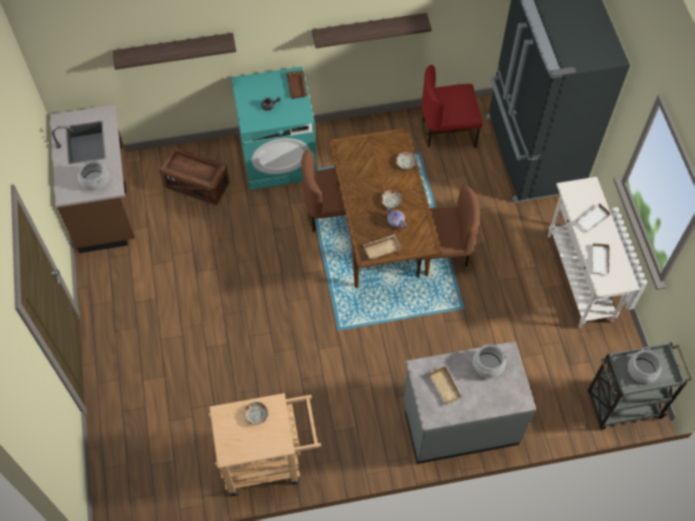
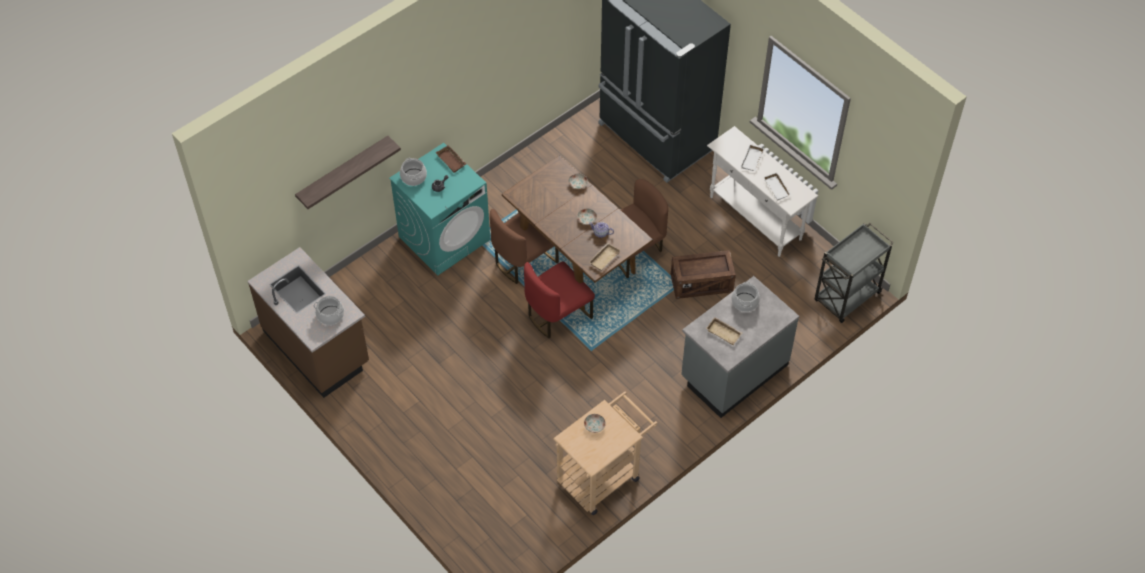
camera: 30 degrees left, 5 degrees down
(196, 184) = (387, 293): crate -> crate (701, 283)
(369, 30) = (491, 85): shelf -> none
(448, 131) = (574, 149): red chair -> red chair (557, 314)
(642, 370) = (855, 253): cooking pot -> cooking pot (413, 177)

